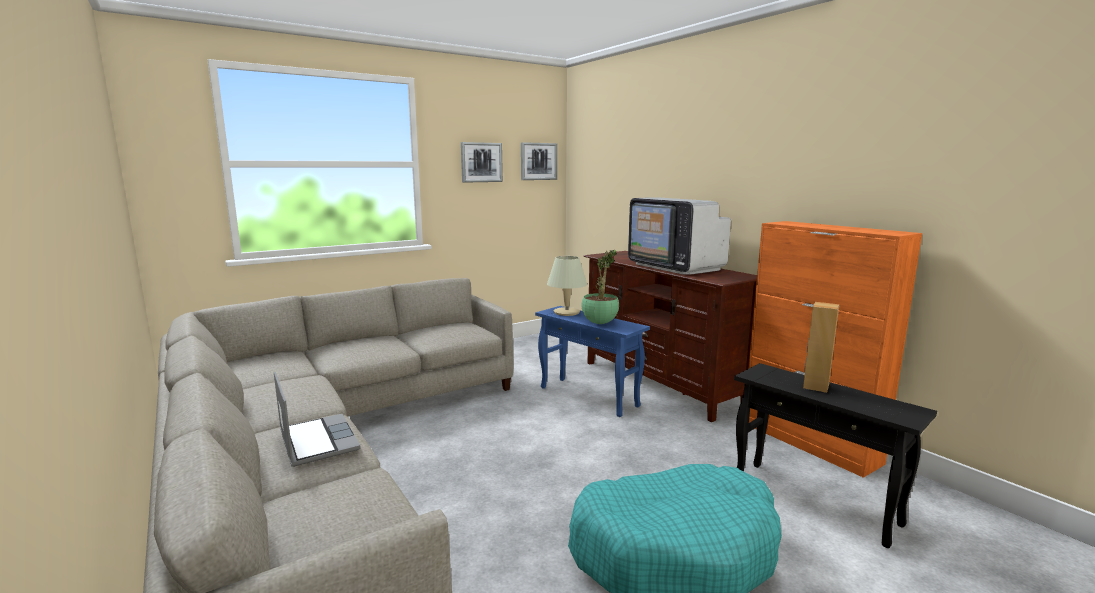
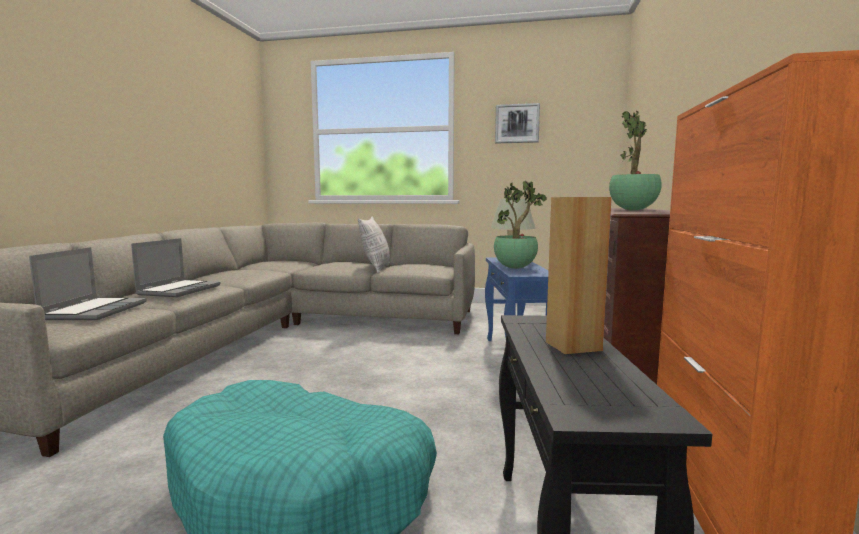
camera: 45 degrees right, 5 degrees down
(334, 503) = (95, 310): none -> laptop
(406, 343) = (376, 268): none -> pillow
(538, 161) = (586, 120): picture -> none
(675, 266) = (633, 210): television -> potted plant

